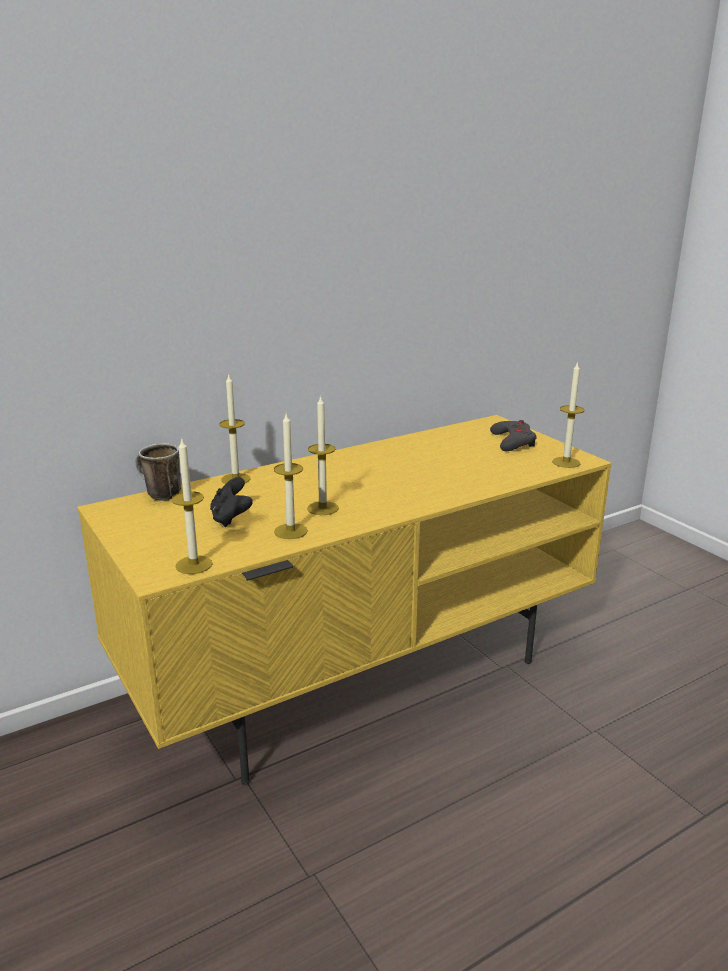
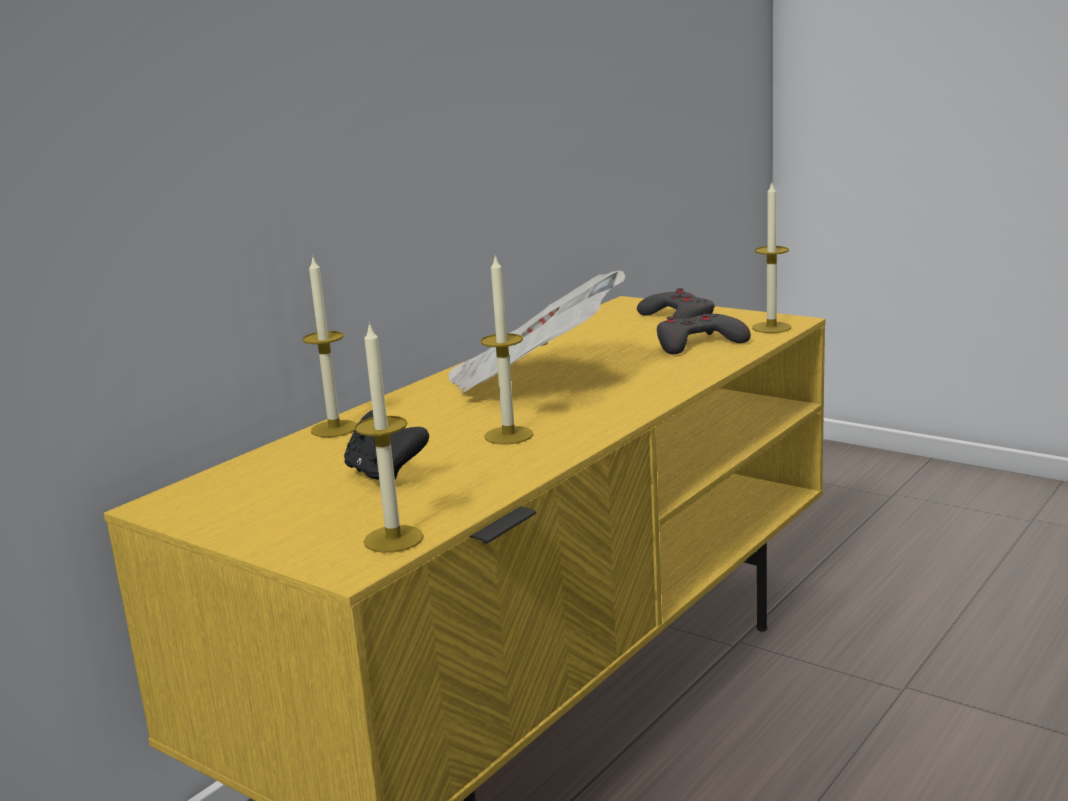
camera: 20 degrees left, 5 degrees down
(158, 494) = (230, 470): mug -> none
(290, 531) = (494, 470): candle -> none
(376, 470) = (533, 380): none -> newspaper
(505, 464) = (698, 343): none -> grey game controller

